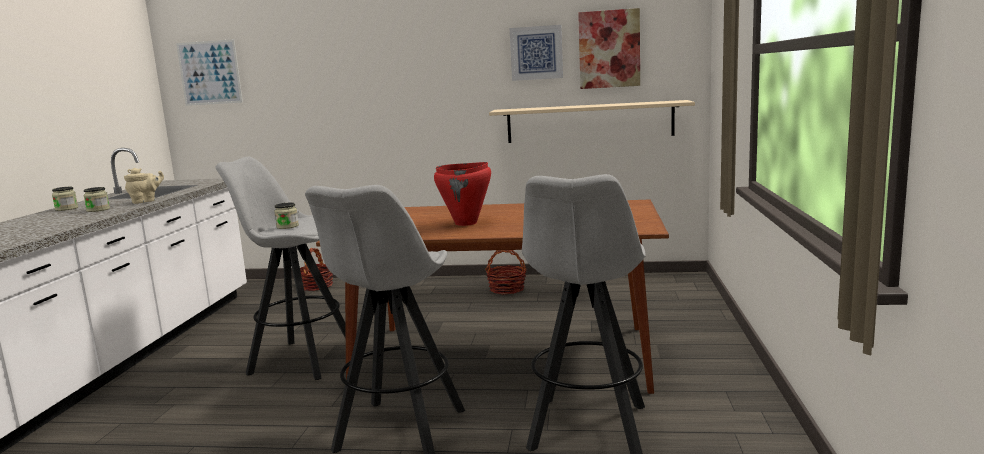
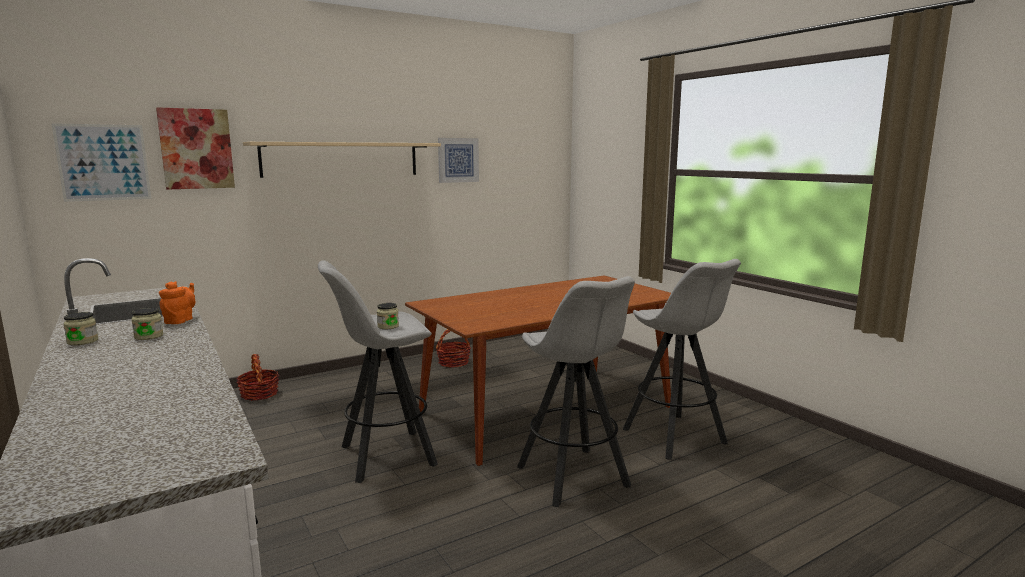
camera: 40 degrees left, 0 degrees up
(146, 201) = (180, 320): beige teapot -> orange teapot
(466, 223) = (537, 304): red cooking pot -> none
(589, 122) = (495, 217): beige shelf -> beige shelf (341, 159)
(609, 49) = (509, 160): picture -> picture (196, 149)

